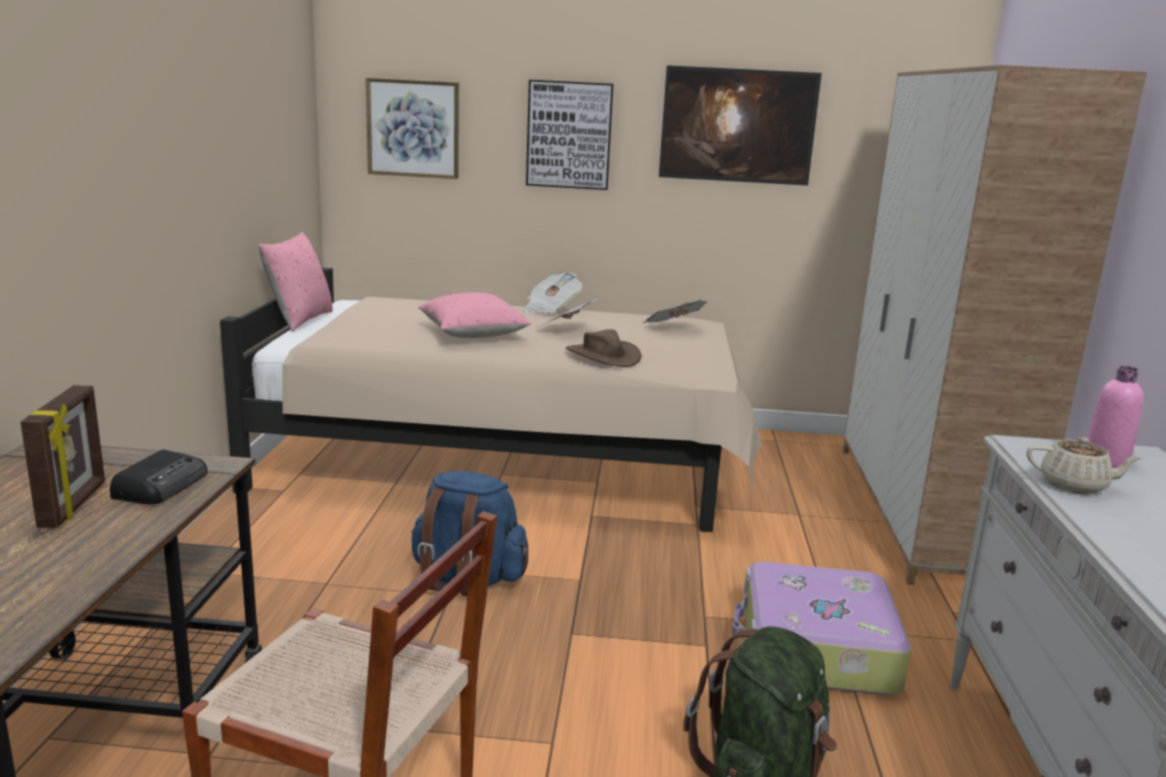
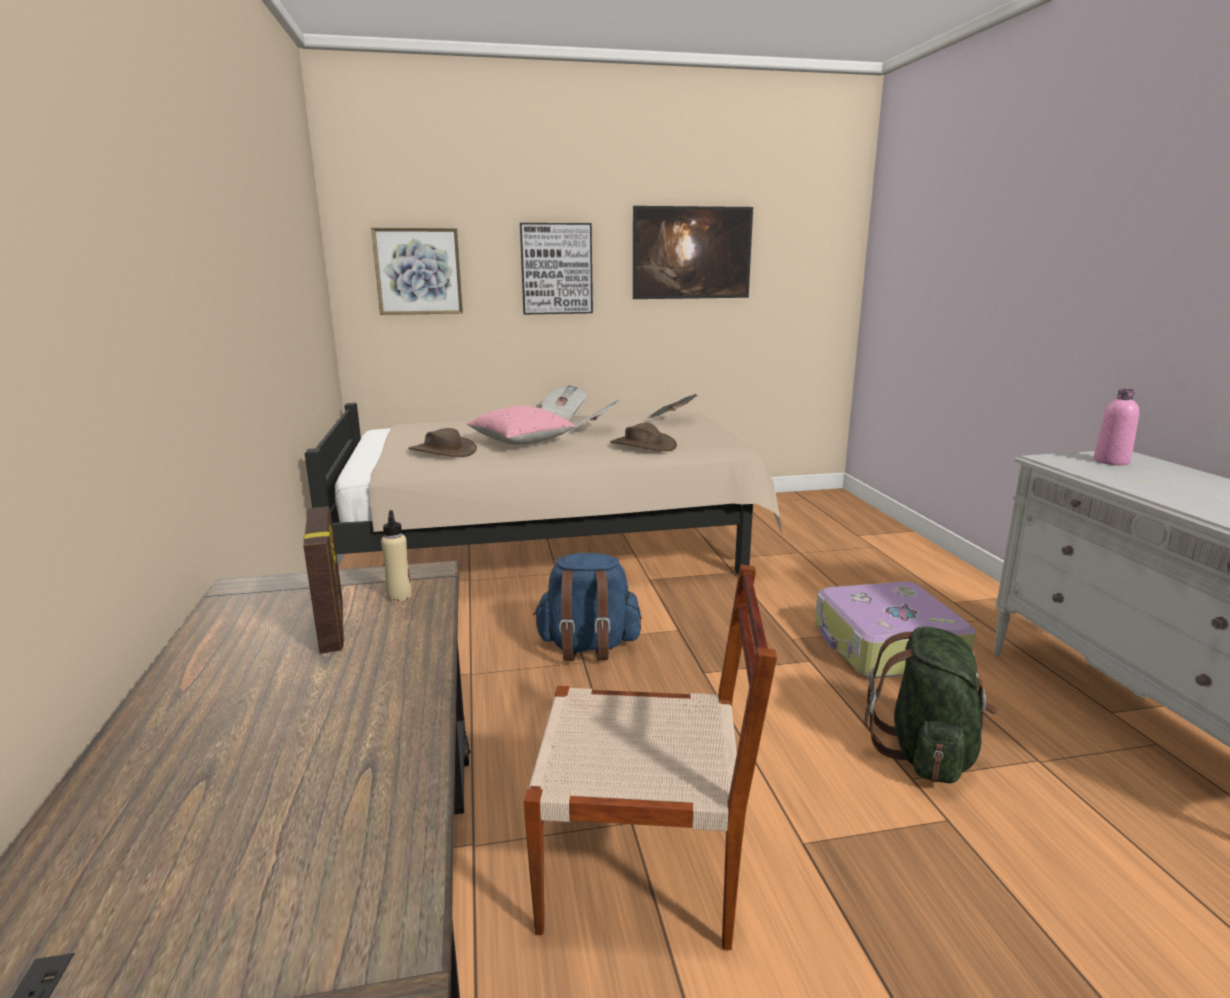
camera: 15 degrees left, 0 degrees up
(162, 485) = (399, 596): radio -> beige bottle
(299, 320) = (353, 448): pink pillow -> none
(380, 334) = (443, 451): none -> brown hat
(922, 512) = (880, 537): white wardrobe -> none
(1075, 485) = (1118, 479): beige teapot -> none

